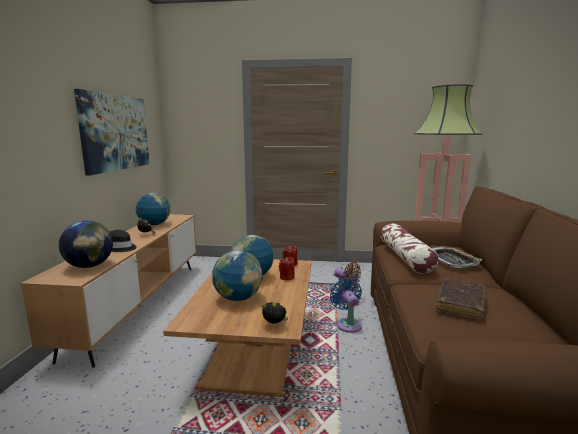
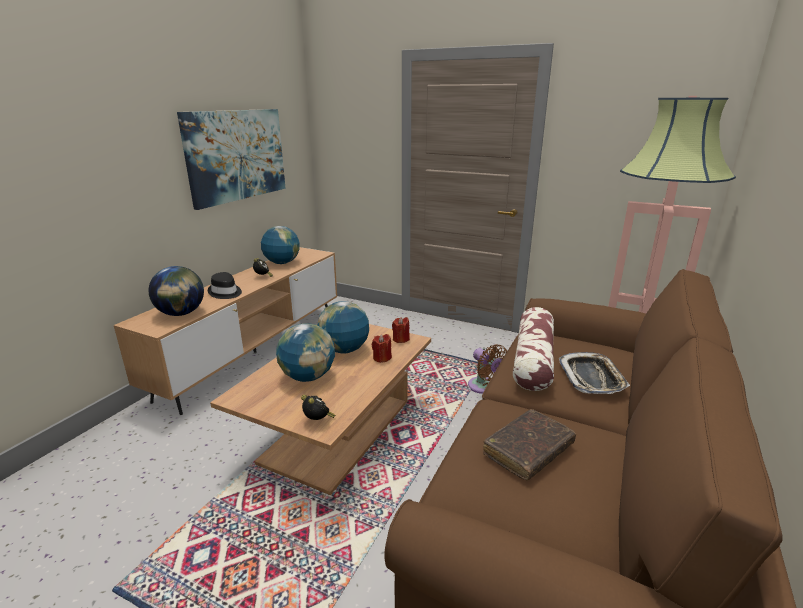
camera: 20 degrees right, 10 degrees up
(348, 324) = (464, 423): blue fan -> none

